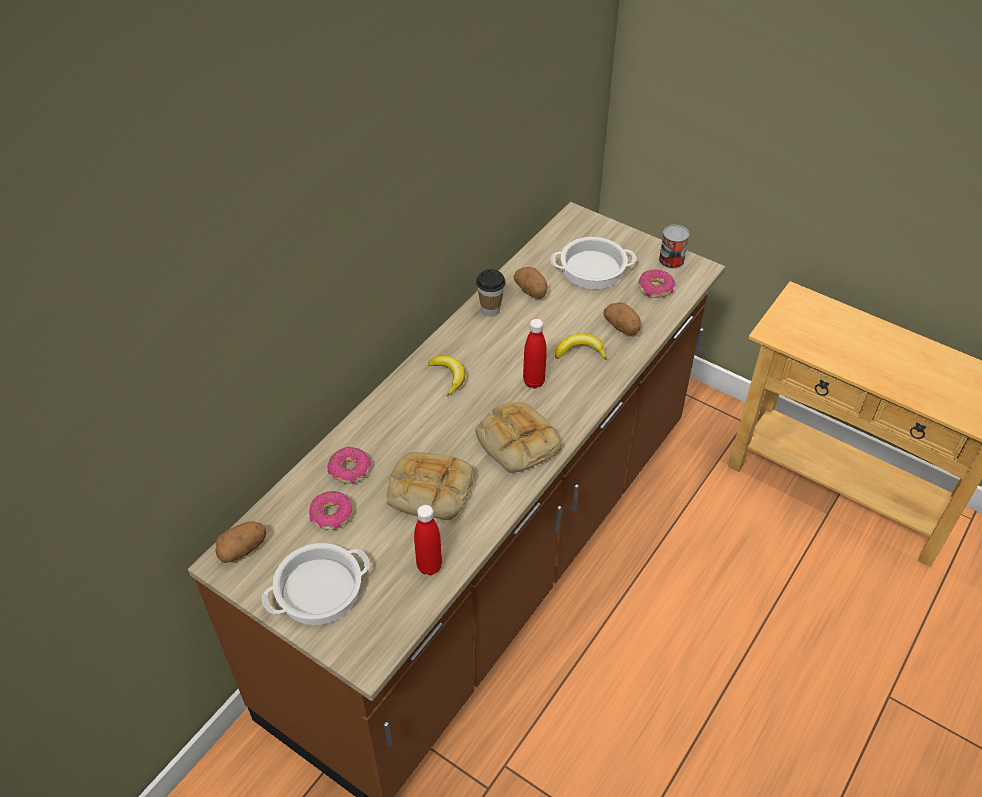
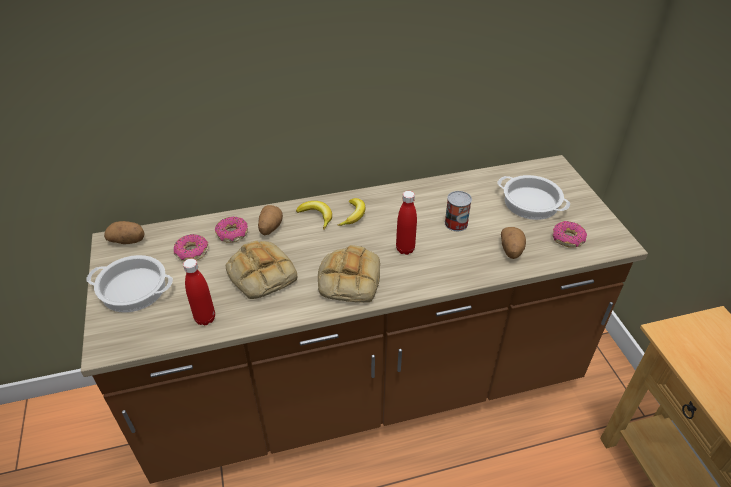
camera: 40 degrees right, 5 degrees down
(490, 310) = (427, 191): cup -> none
(531, 291) = (469, 194): potato -> potato (270, 228)
(580, 352) = (460, 249): banana -> banana (316, 216)
(671, 260) = (603, 227): can -> can (456, 223)

